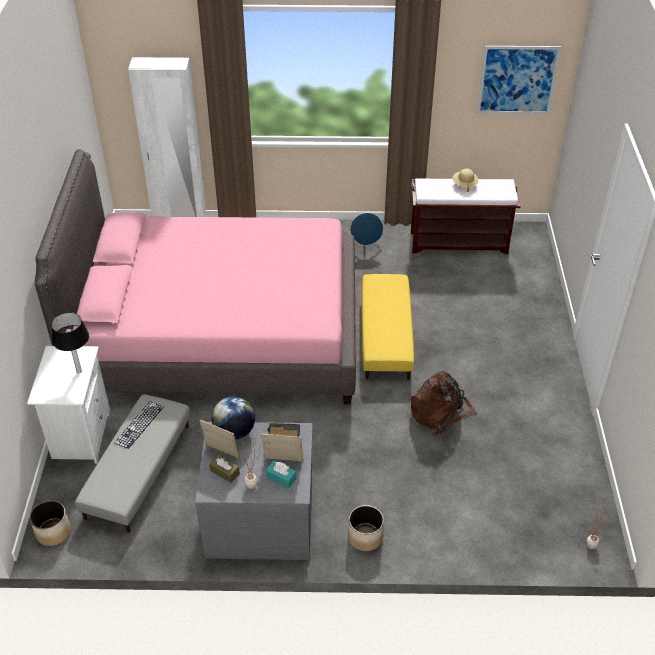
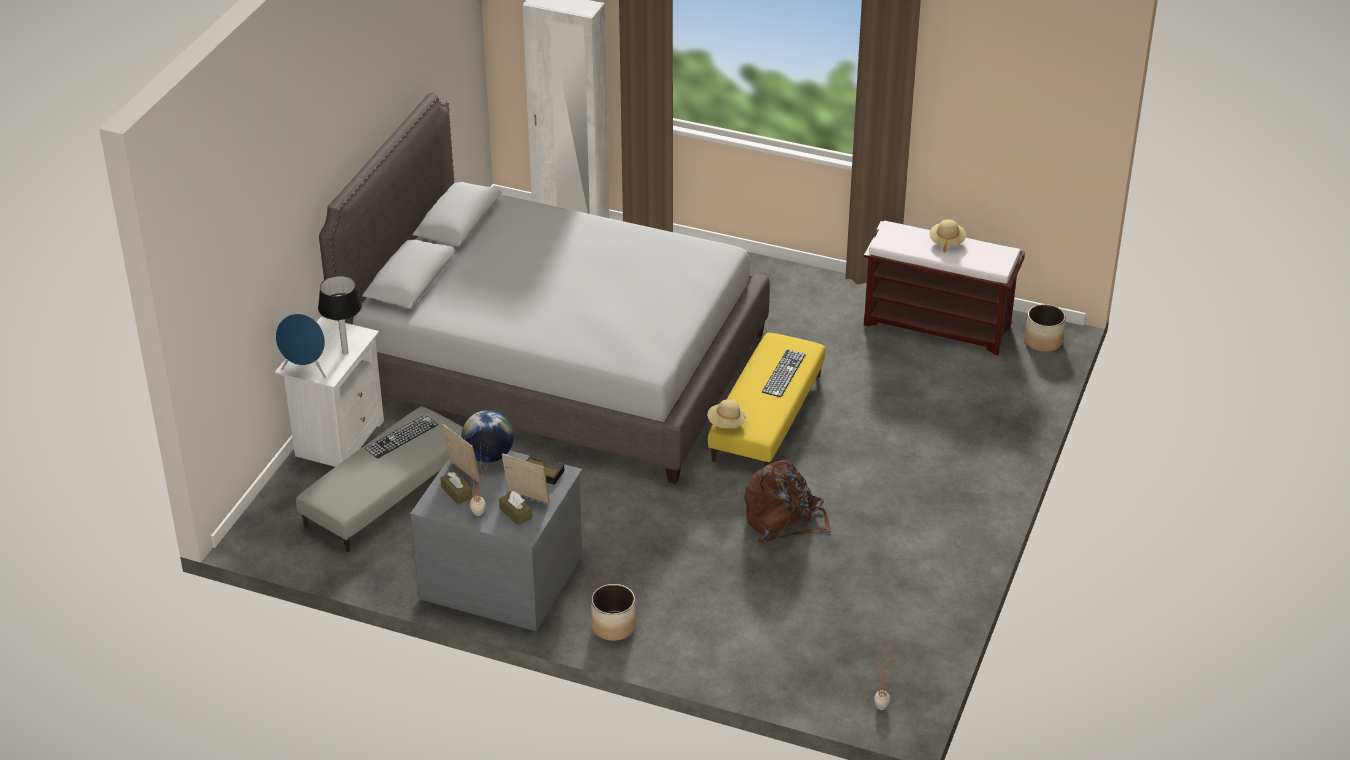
camera: 20 degrees right, 5 degrees down
(53, 532) = (265, 530): planter -> planter (1042, 341)
(219, 333) = (555, 366): pink bed -> grey bed
(281, 477) = (515, 513): turquoise tissue box -> brown tissue box
(365, 248) = (803, 305): blue speaker -> blue speaker (306, 371)
(374, 351) = (726, 424): none -> beige hat
(392, 302) = (783, 373): none -> keyboard
(517, 80) = (1032, 110): picture -> none

